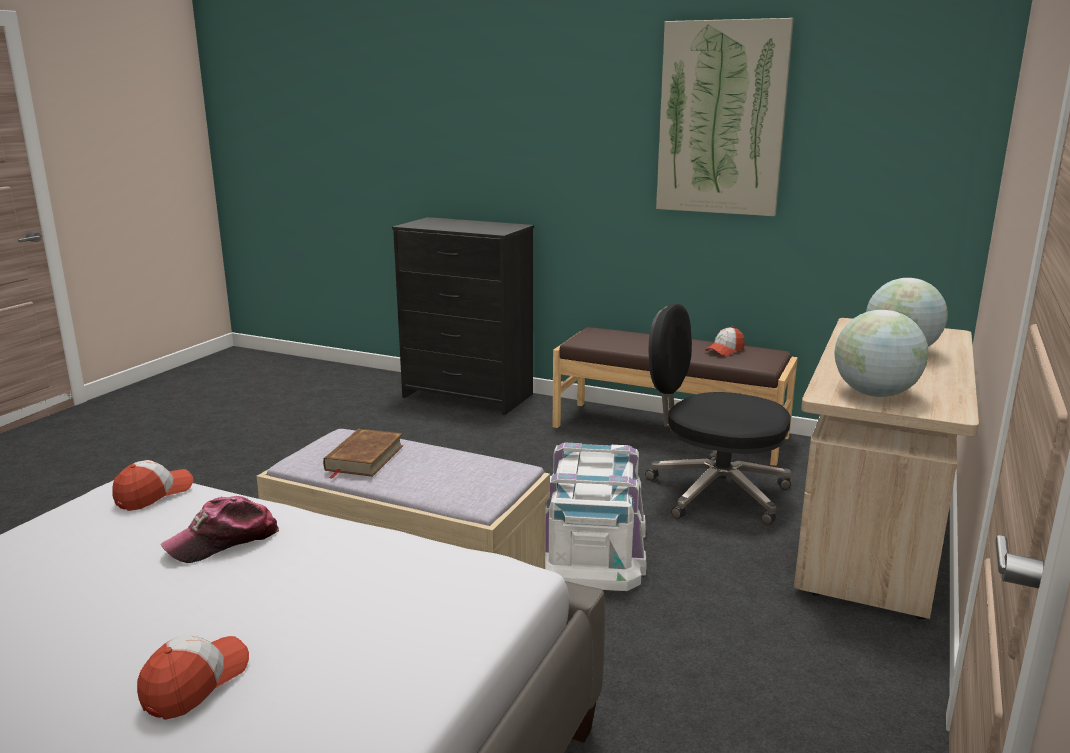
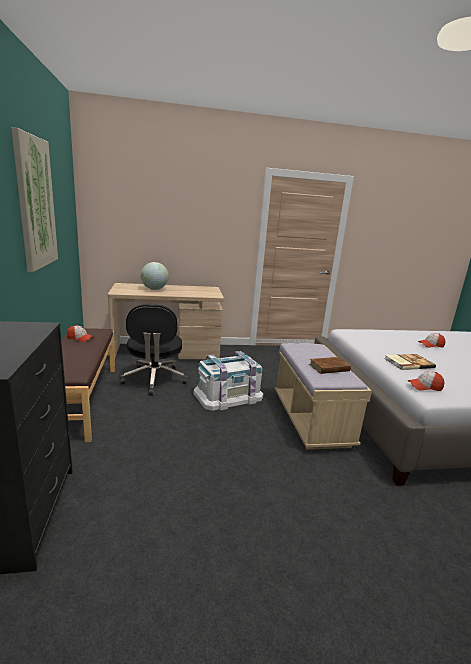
camera: 125 degrees left, 0 degrees up
(223, 541) = (408, 363): cap -> book
(874, 394) = (206, 292): globe -> none

